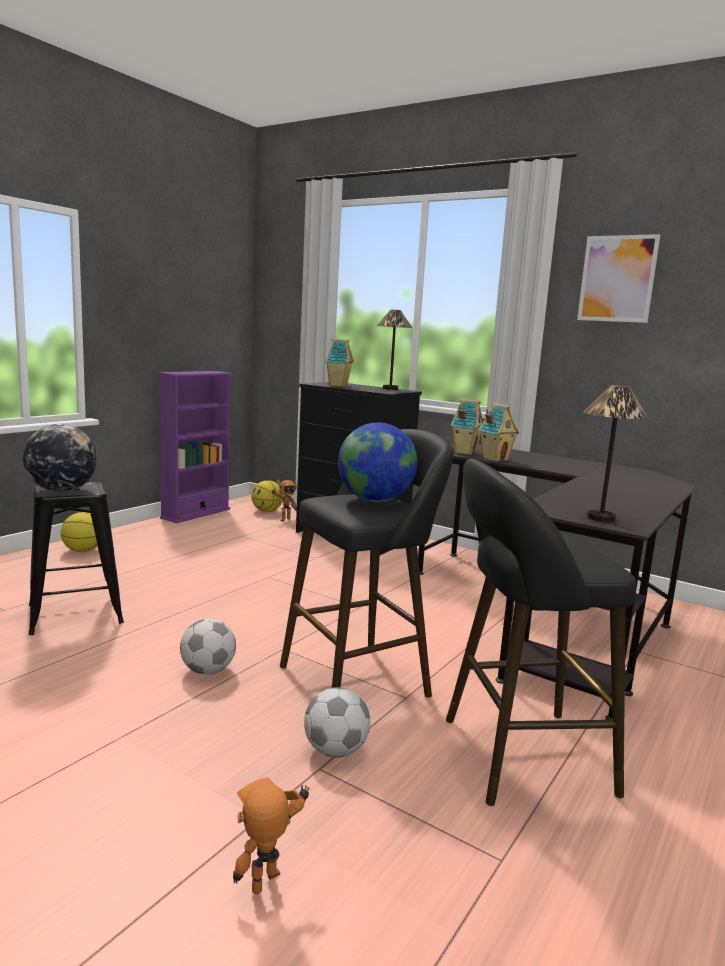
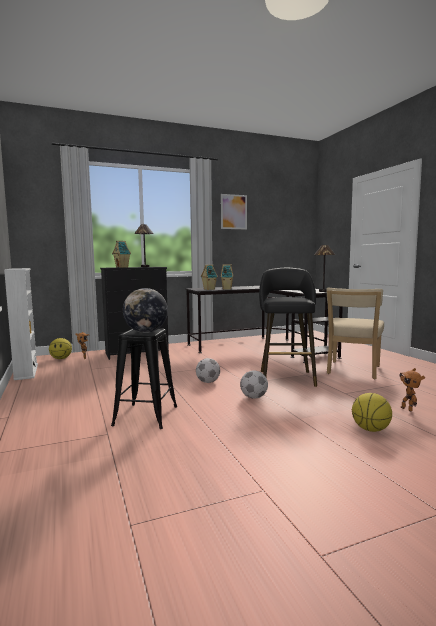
camera: 55 degrees left, 5 degrees down
(83, 551) = (35, 405): basketball -> basketball (370, 429)
(196, 513) = (26, 372): purple bookcase -> white bookcase
(335, 751) = (335, 389): football -> football (208, 382)
(375, 500) = (287, 297): globe -> none
(517, 756) = (352, 371): black stool -> beige chair

